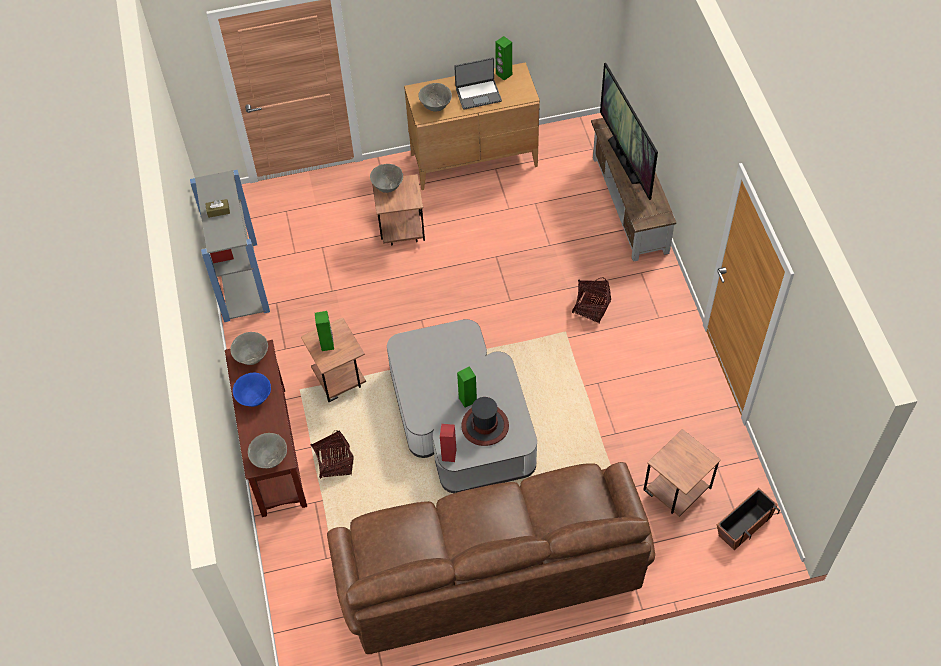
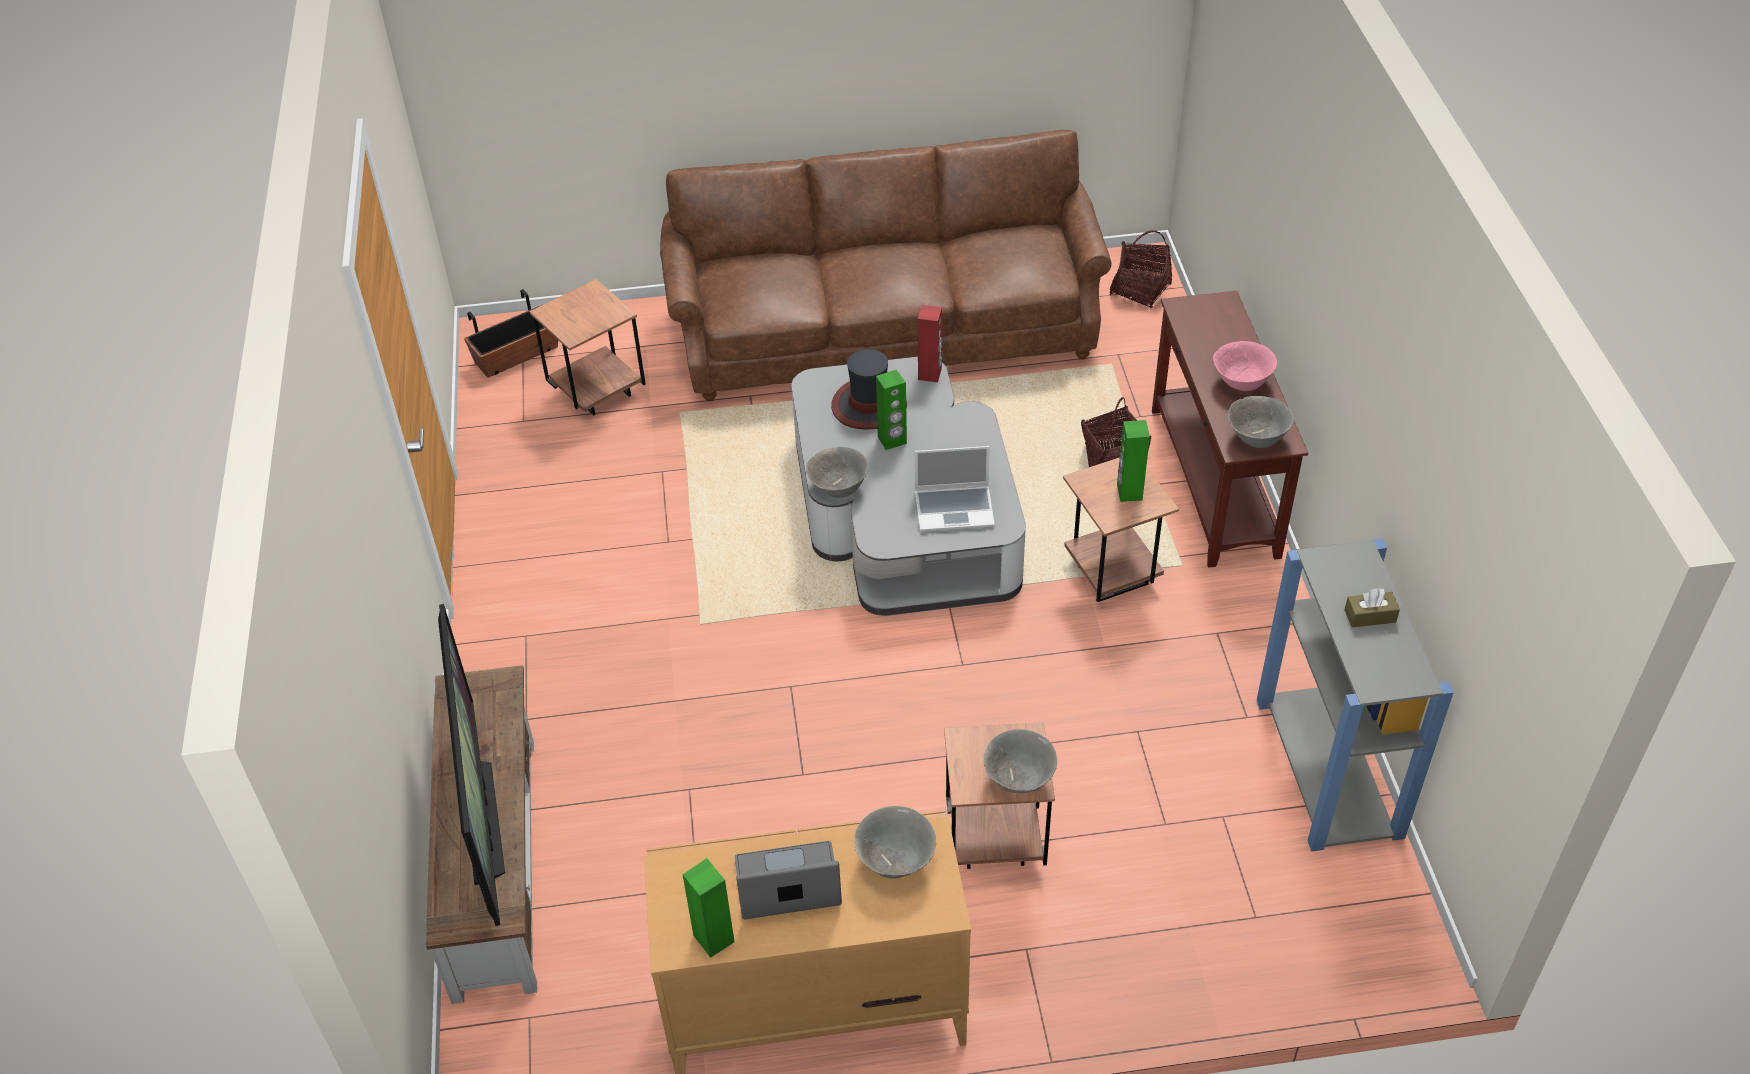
camera: 175 degrees left, 10 degrees down
(254, 397) = (1241, 383): blue bowl -> pink bowl
(270, 458) = (1203, 309): grey bowl -> grey bowl (838, 489)
(426, 353) = (955, 509): none -> laptop
(591, 307) = (642, 662): basket -> basket (1140, 289)

